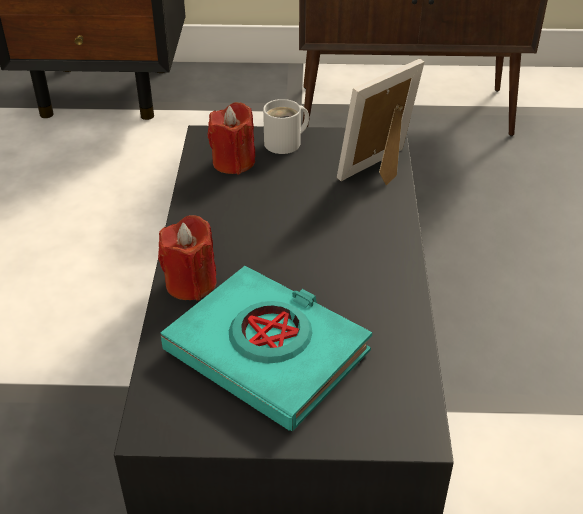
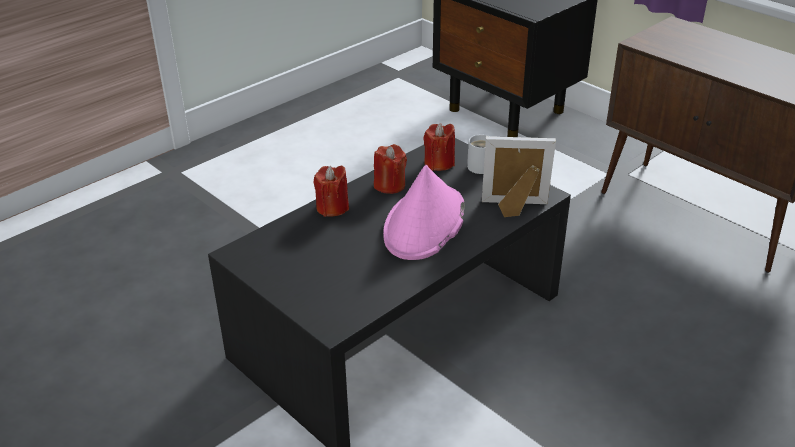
camera: 45 degrees right, 5 degrees down
(217, 217) = (389, 185): none -> red candle
(267, 352) = (321, 255): turquoise book -> none
(322, 239) = (424, 224): none -> pink hat

